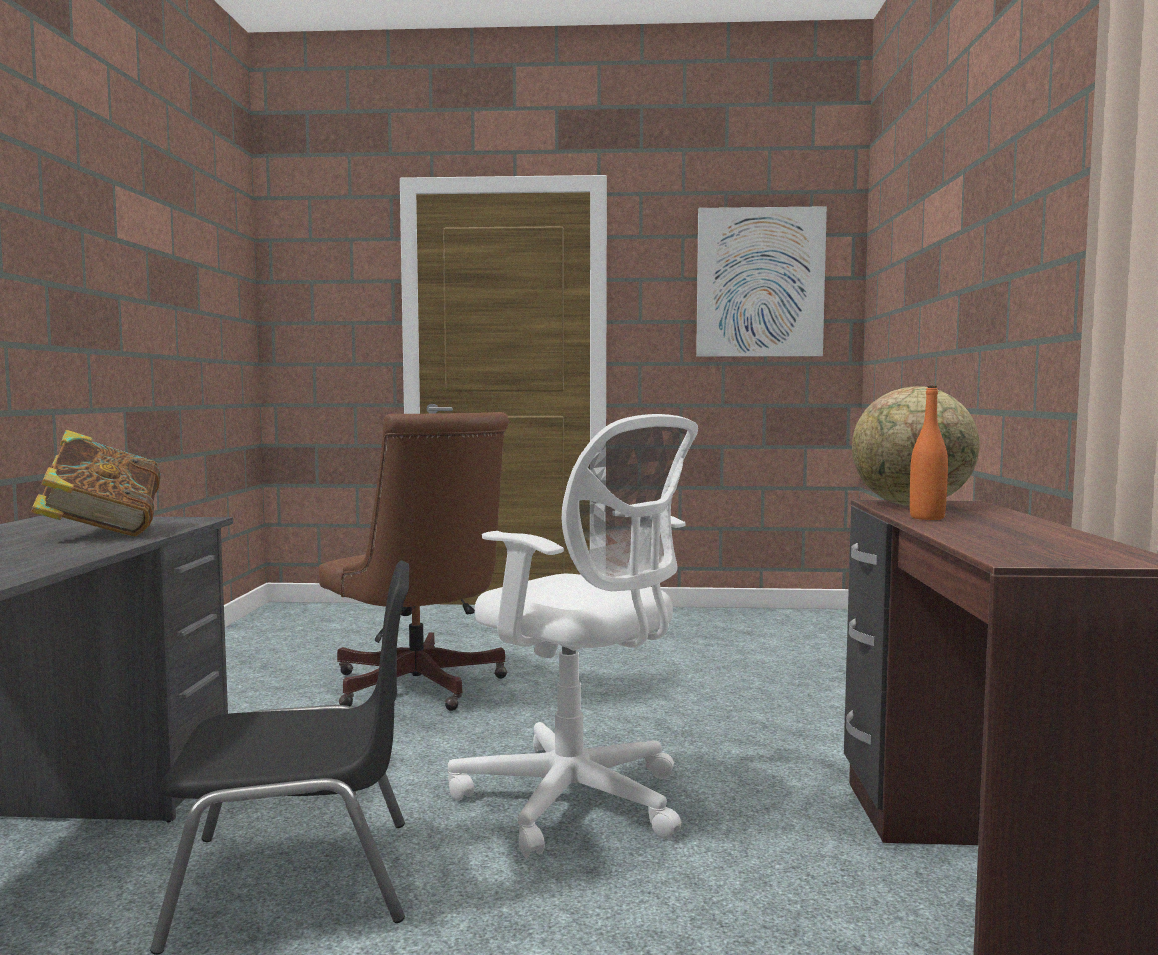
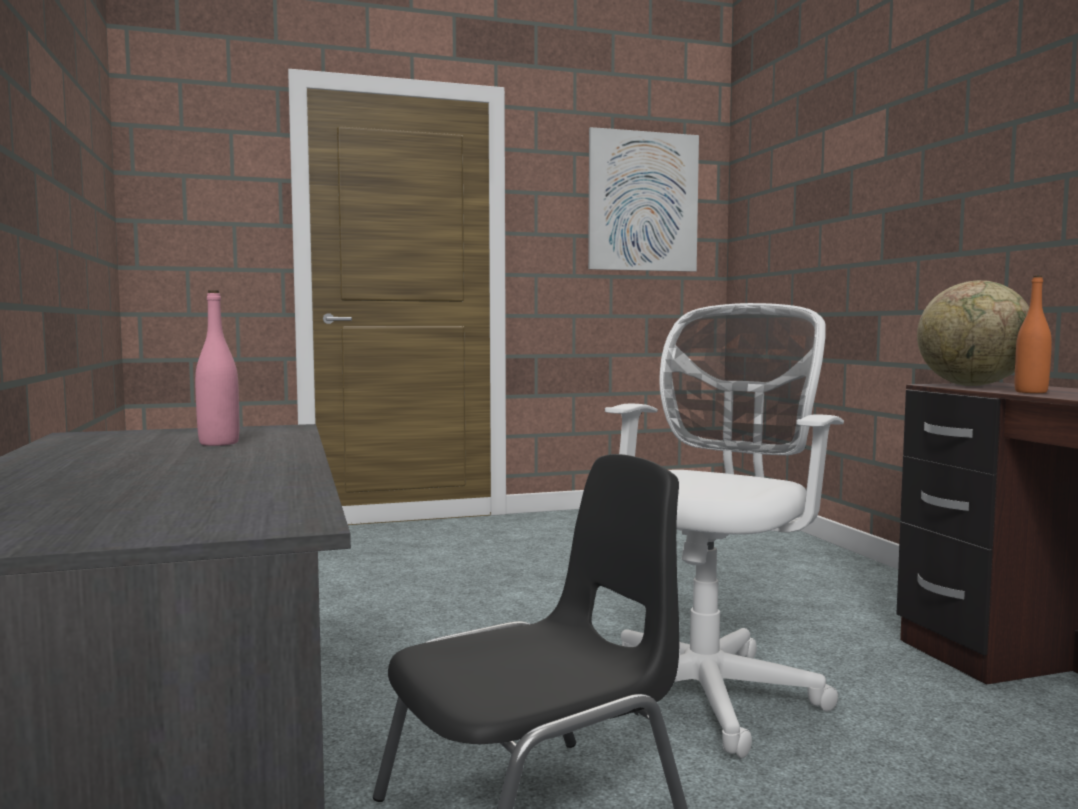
camera: 20 degrees left, 0 degrees up
(102, 532) = (219, 443): book -> pink bottle
(420, 689) = (420, 609): brown office chair -> none
(578, 802) = (708, 693): white office chair -> white office chair turned 75 degrees counterclockwise

